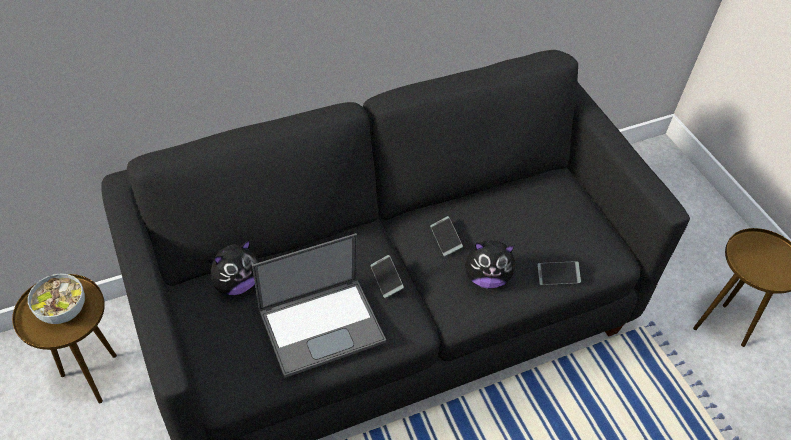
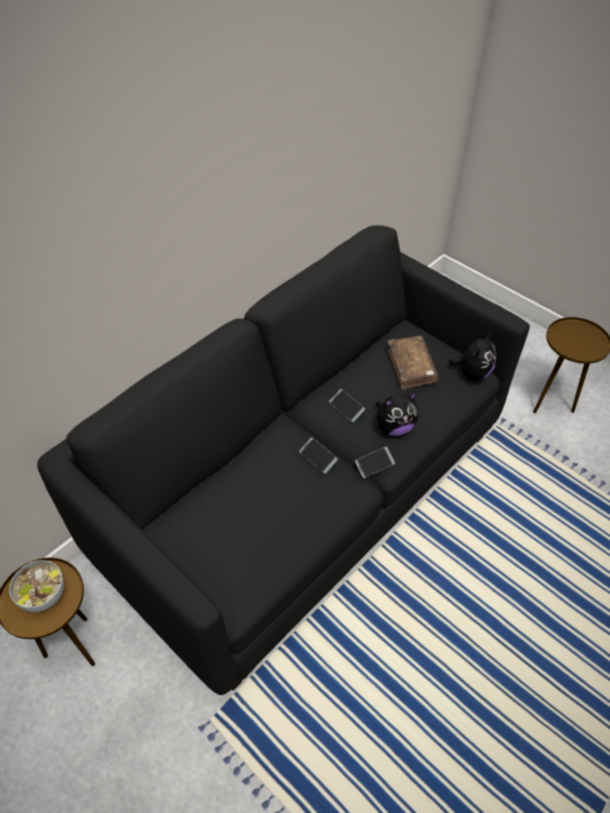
camera: 20 degrees left, 0 degrees up
(236, 283) = (195, 509): plush toy -> plush toy (472, 373)
(323, 325) = (288, 515): laptop -> none
(540, 221) = (411, 367): none -> brown book
(558, 276) = (446, 405): phone -> phone (374, 464)

